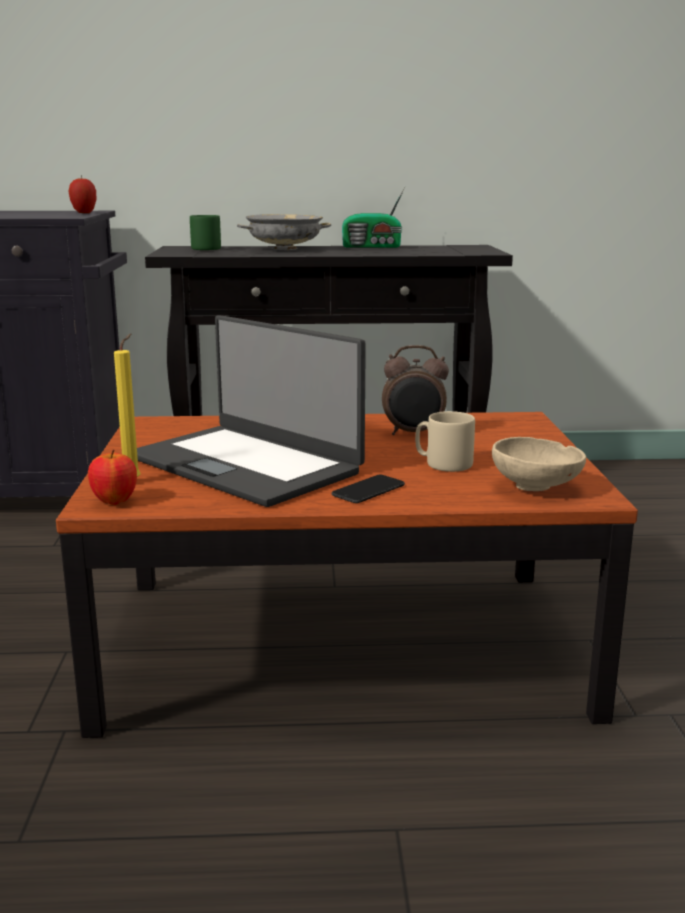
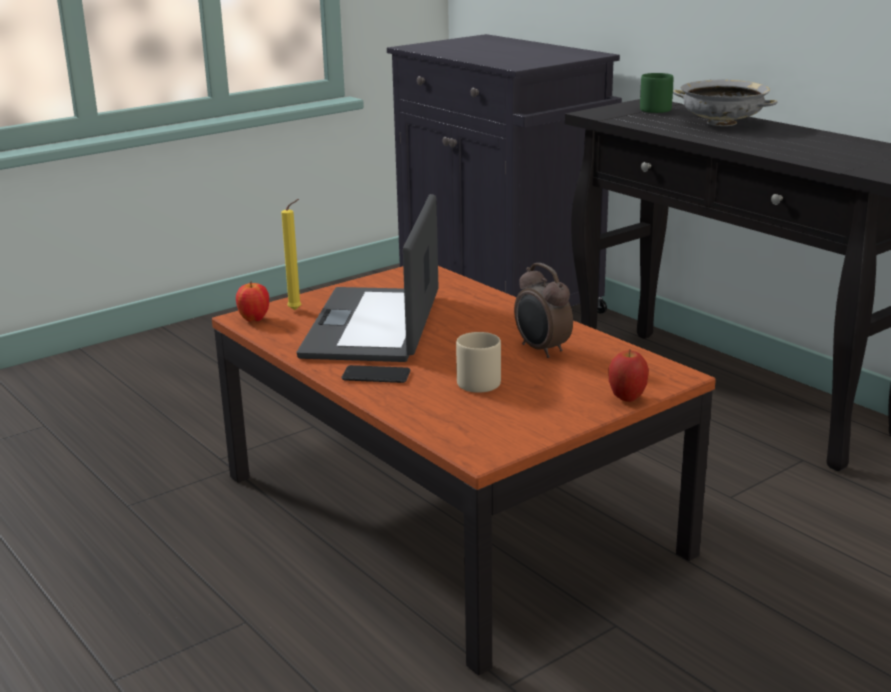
camera: 55 degrees right, 5 degrees up
(84, 213) = (558, 60): apple -> apple (627, 398)
(373, 247) = (822, 136): radio -> none
(537, 488) = (470, 428): beige bowl -> none

